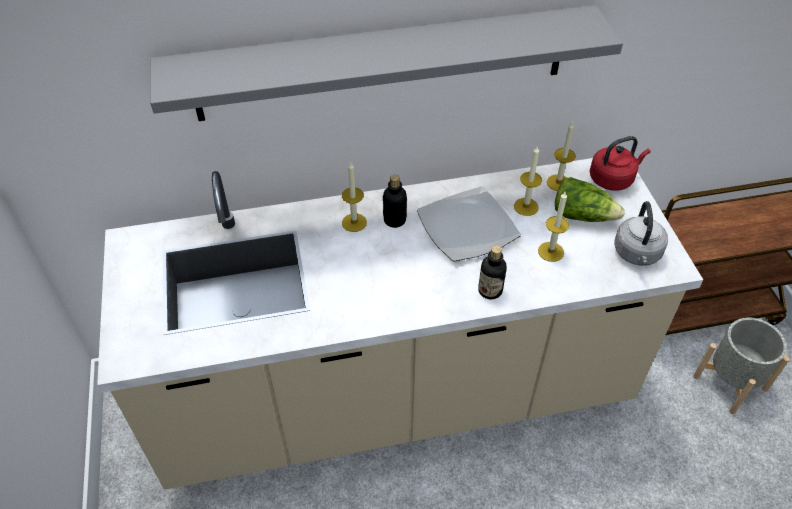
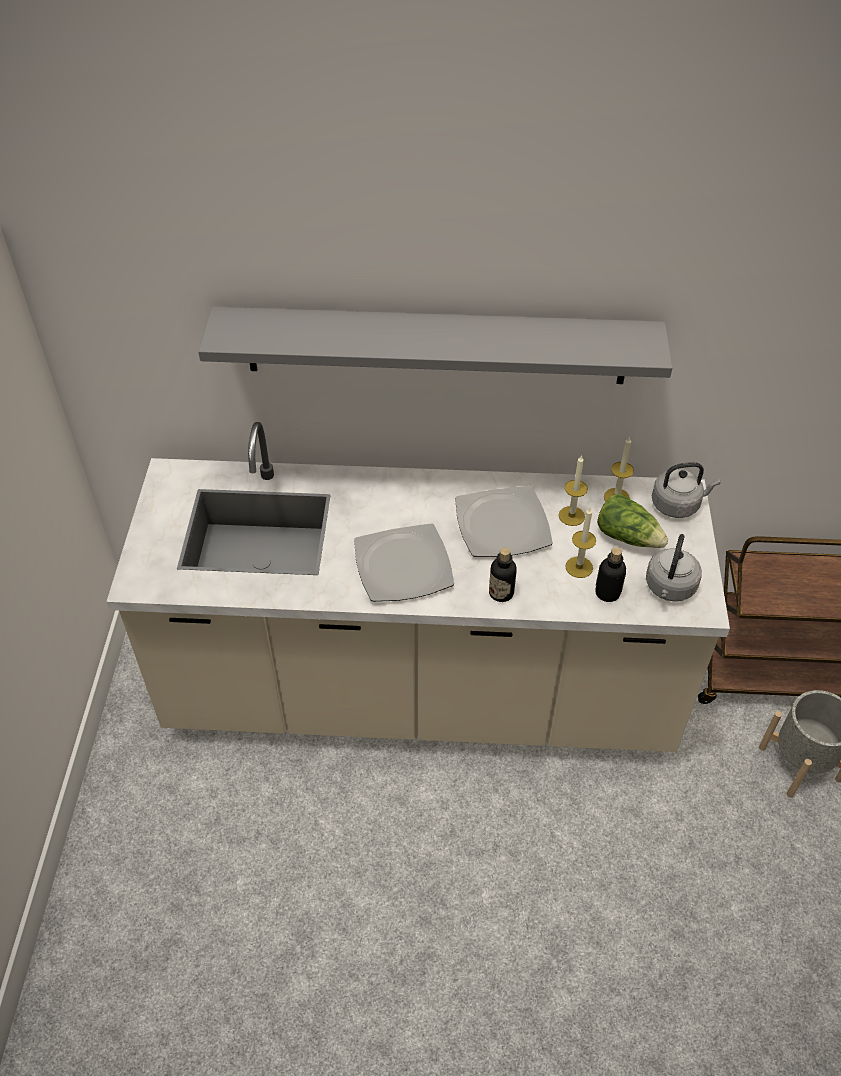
camera: 15 degrees right, 0 degrees up
(354, 222) = (389, 498): candle -> none
(389, 283) = (404, 565): none -> plate
(394, 220) = (431, 503): bottle -> bottle (607, 593)
(613, 179) = (677, 504): red kettle -> grey kettle

